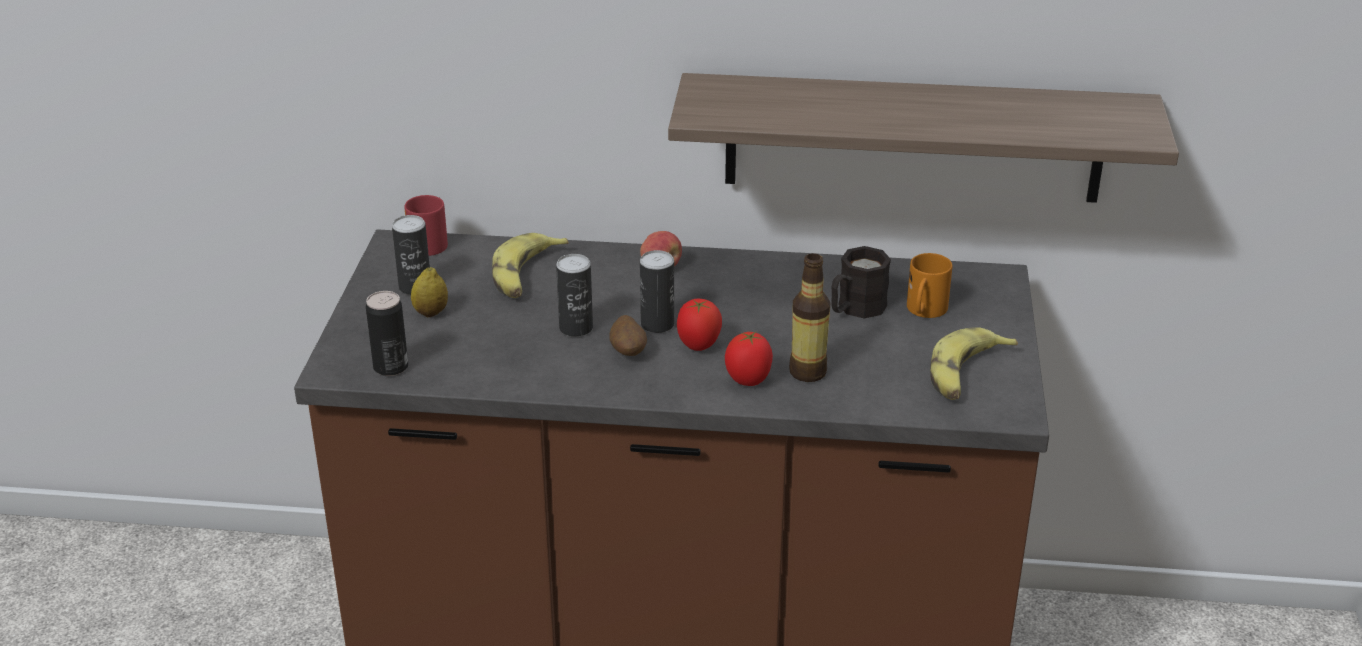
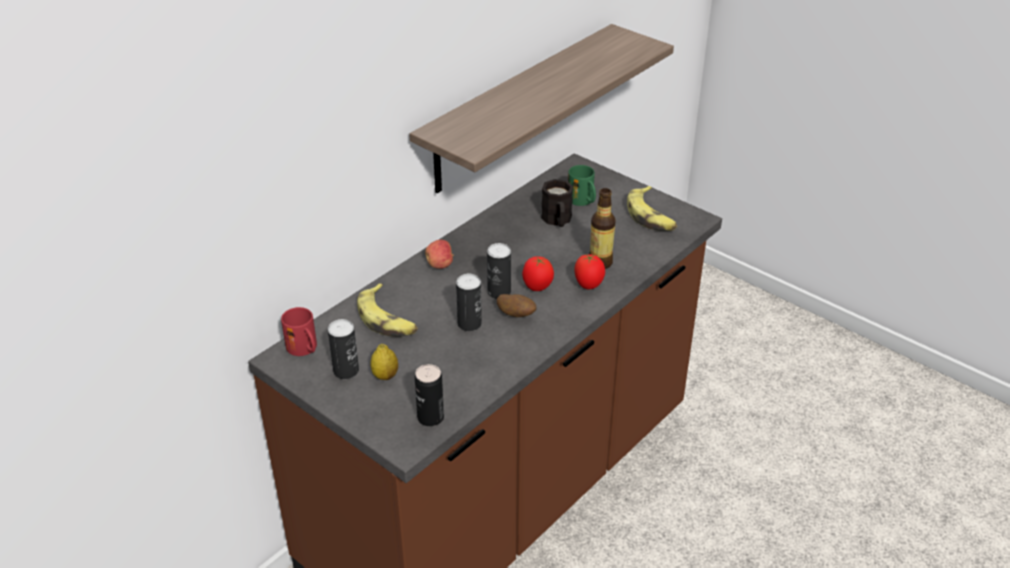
camera: 55 degrees left, 5 degrees up
(925, 311) = (583, 201): orange mug -> green mug

